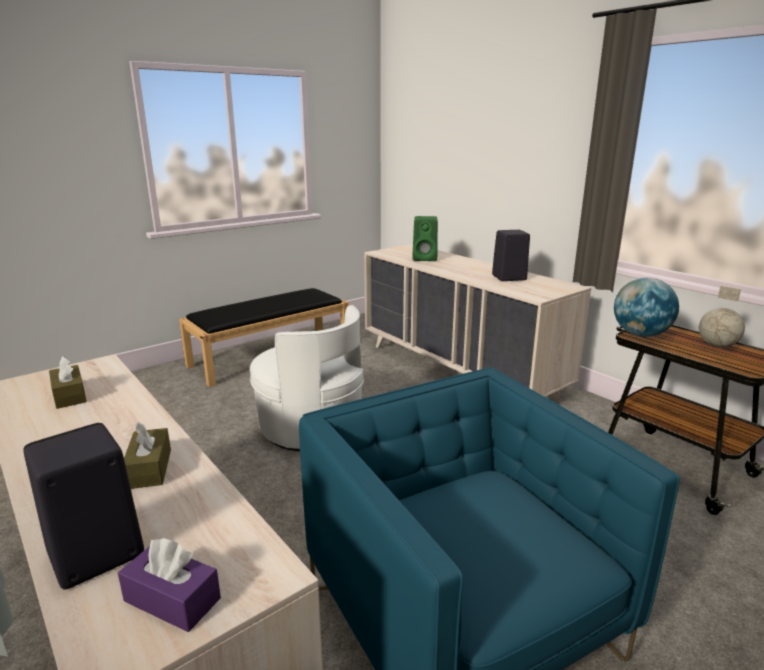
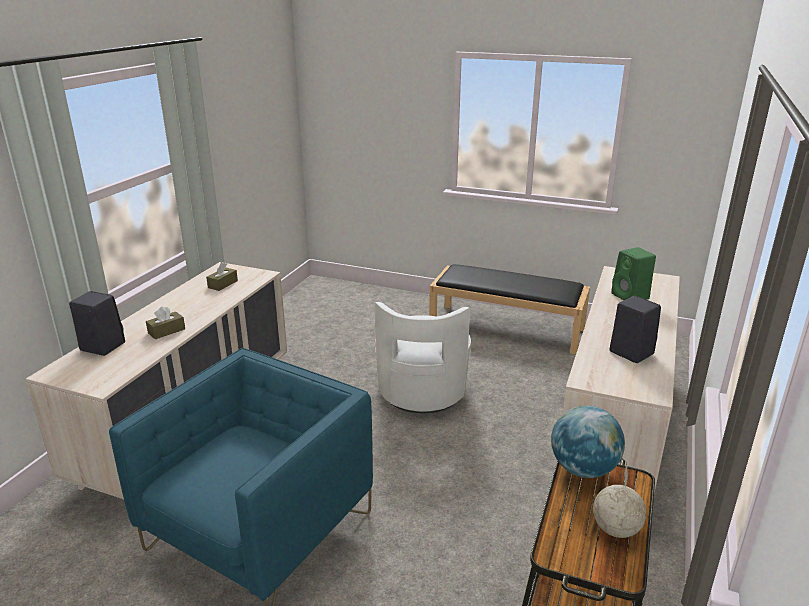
camera: 60 degrees right, 5 degrees up
(172, 599) = (81, 372): purple tissue box -> none

